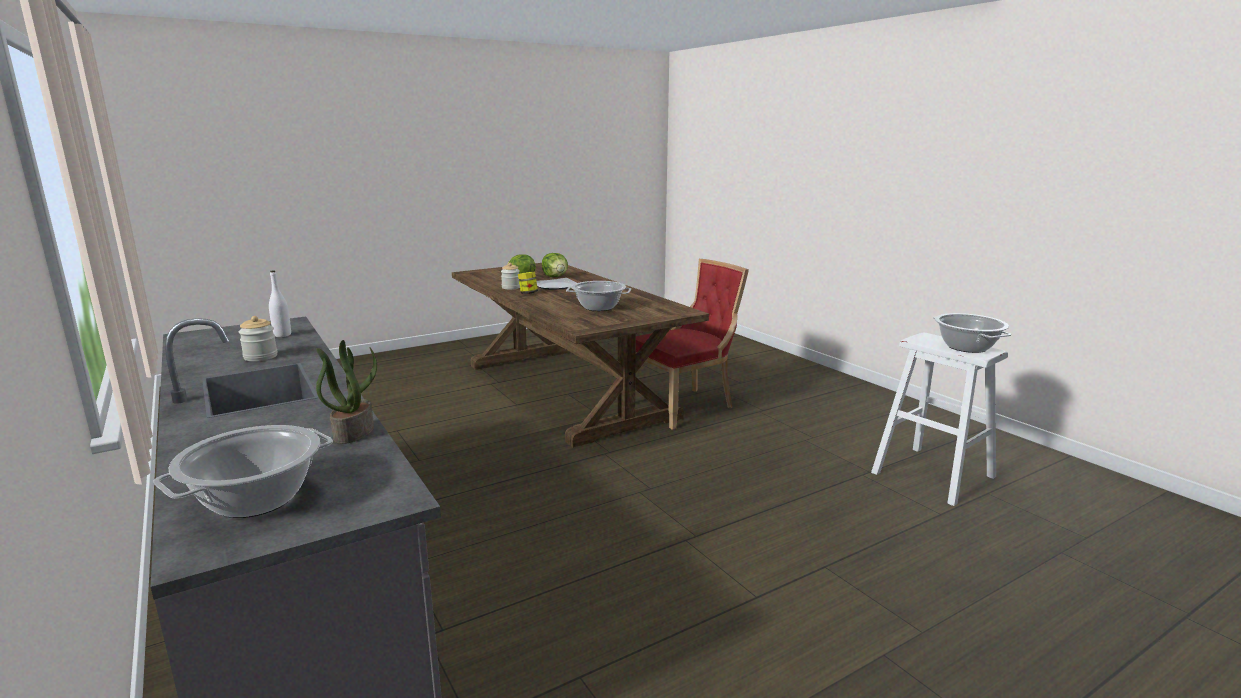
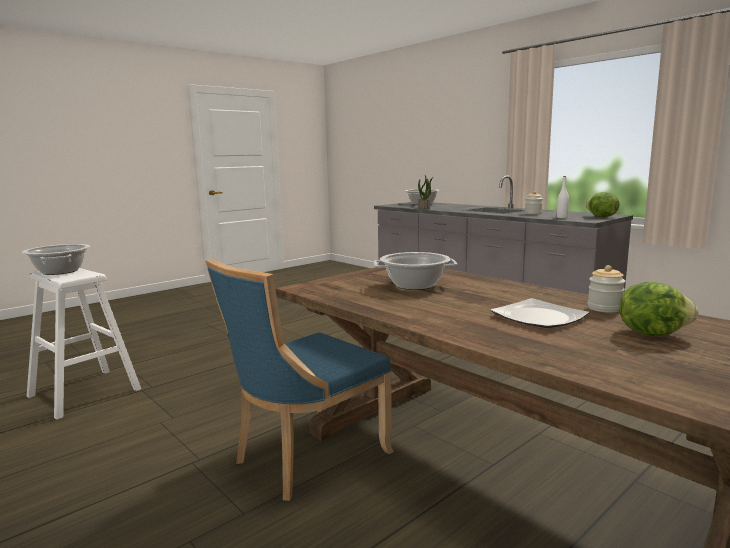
camera: 170 degrees right, 5 degrees down
(528, 293) = (548, 299): jar -> none
(555, 277) = (597, 345): lettuce -> lettuce (601, 217)
(685, 406) = (306, 457): red chair -> blue chair

